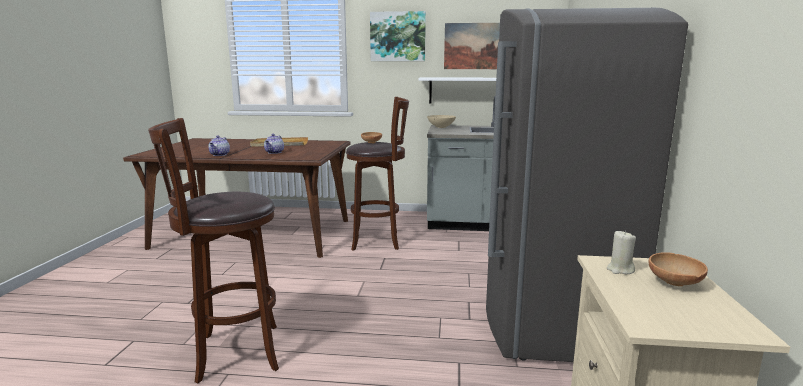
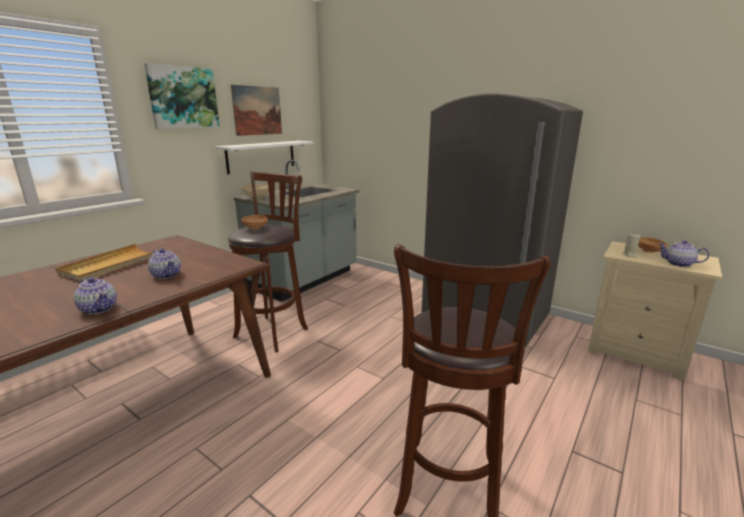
camera: 60 degrees left, 5 degrees up
(640, 303) = (678, 264): none -> teapot

